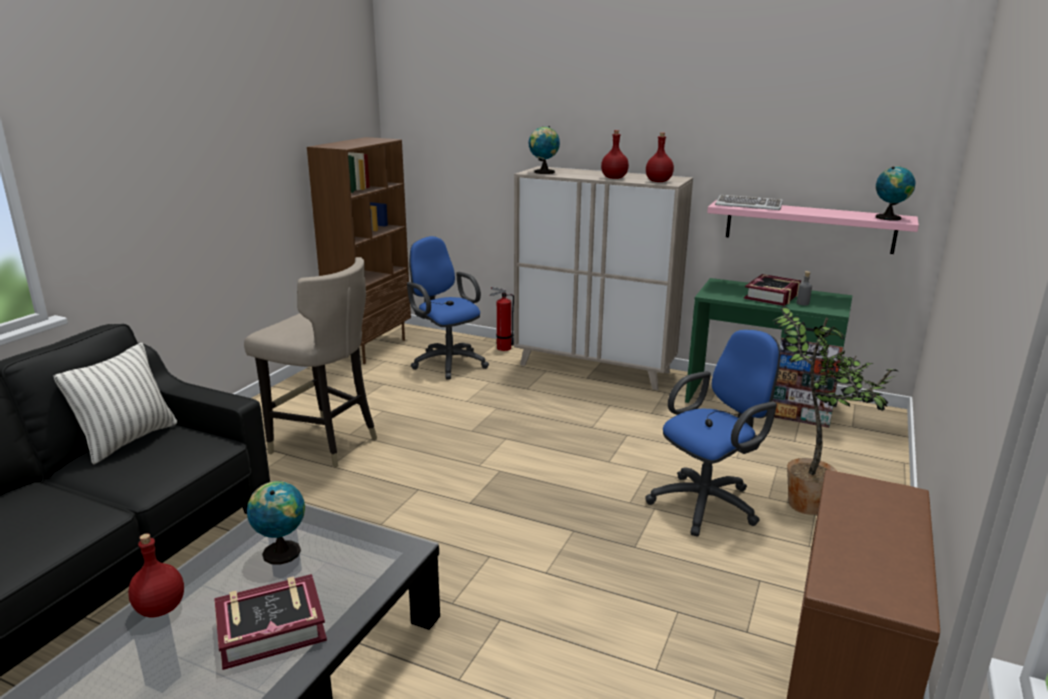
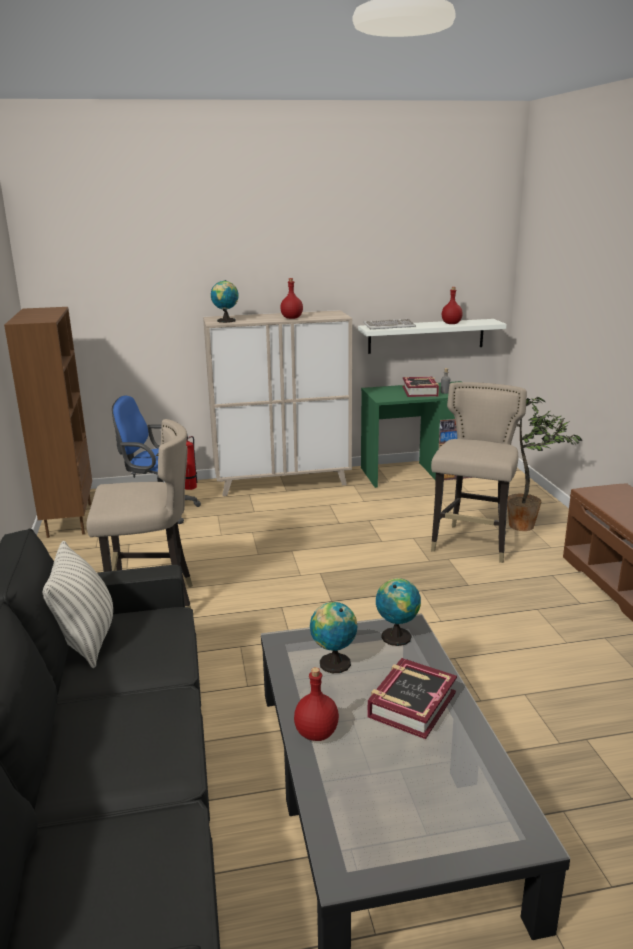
camera: 35 degrees left, 0 degrees up
(659, 181) = (329, 316): red bottle -> red bottle (451, 323)
(709, 503) = (472, 544): blue office chair -> beige stool
(809, 226) = (426, 336): pink shelf -> white shelf
(889, 217) = (482, 321): globe -> globe (397, 636)

